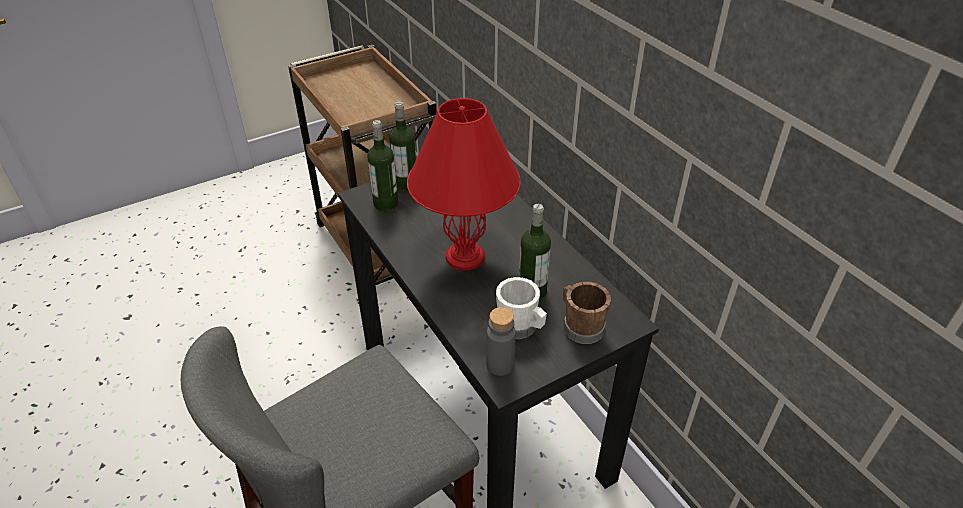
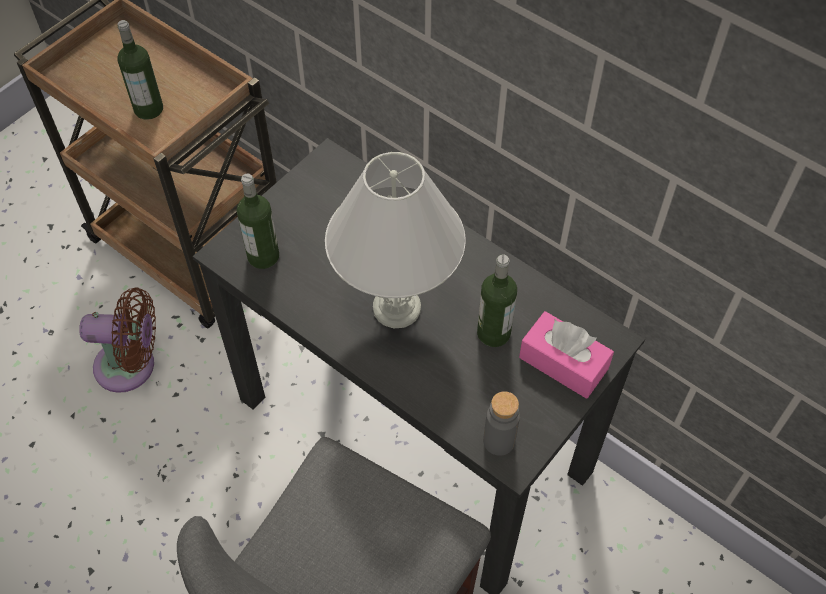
camera: 20 degrees left, 15 degrees up
(303, 305) = (131, 366): none -> brown fan
(406, 183) = (273, 217): bottle -> bottle (148, 109)
(466, 257) = (398, 308): red table lamp -> white table lamp
(520, 327) = (500, 385): white mug -> none
(580, 326) = (563, 363): brown mug -> pink tissue box

